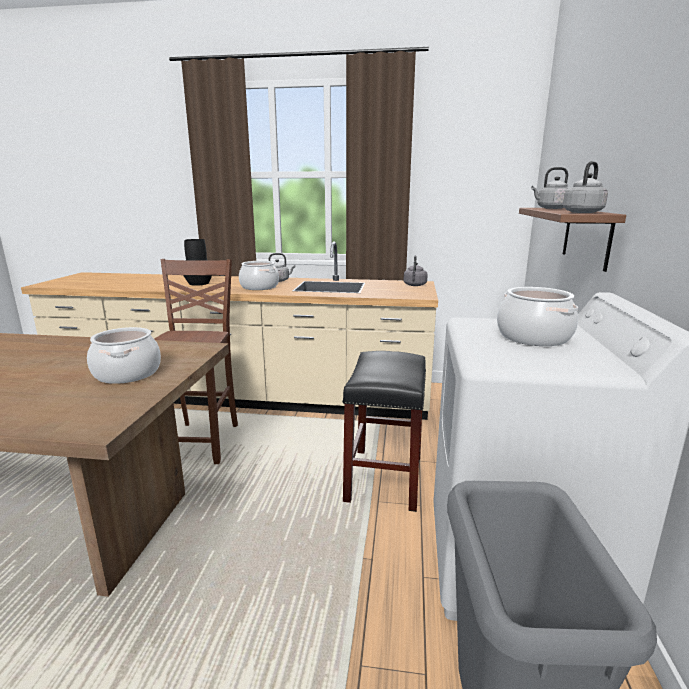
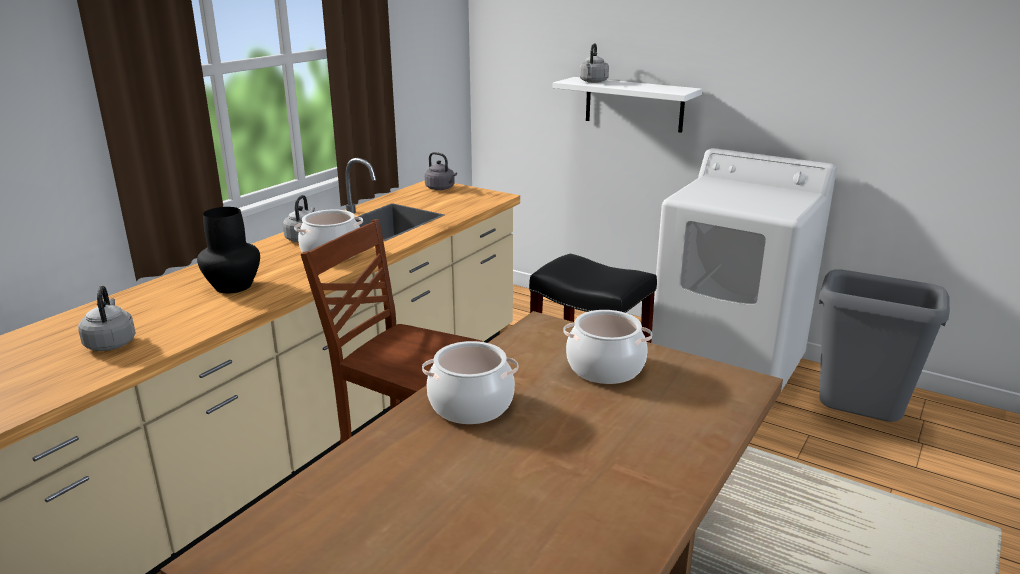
camera: 65 degrees left, 5 degrees up
(533, 337) = (738, 193): cooking pot -> cooking pot (470, 405)
(583, 212) = (672, 89): grey kettle -> grey kettle (111, 343)
(586, 236) = (634, 104): brown shelf -> white shelf

